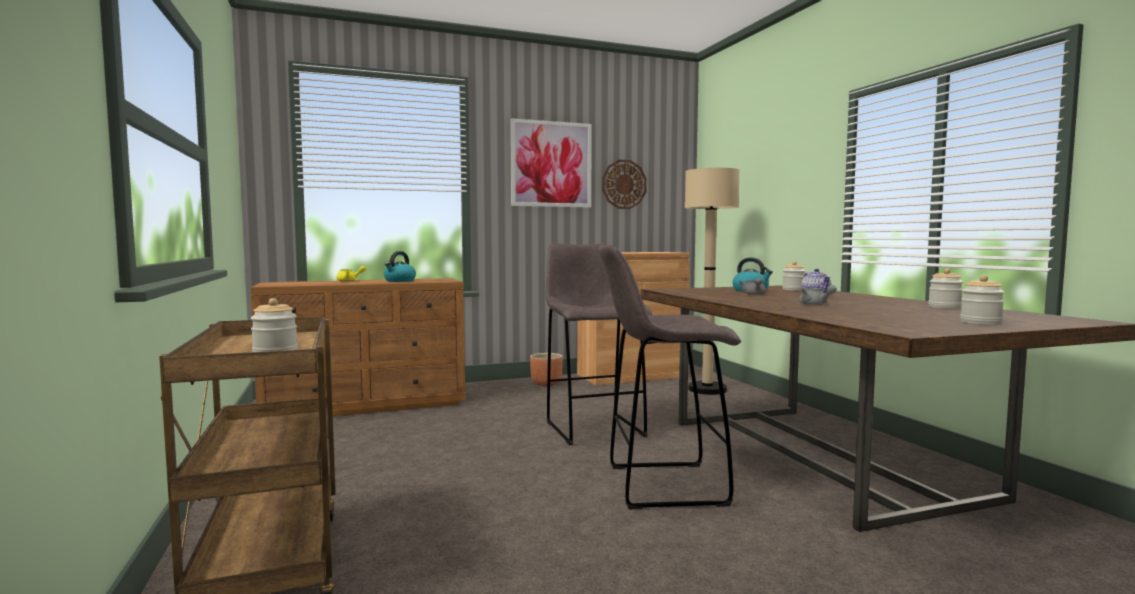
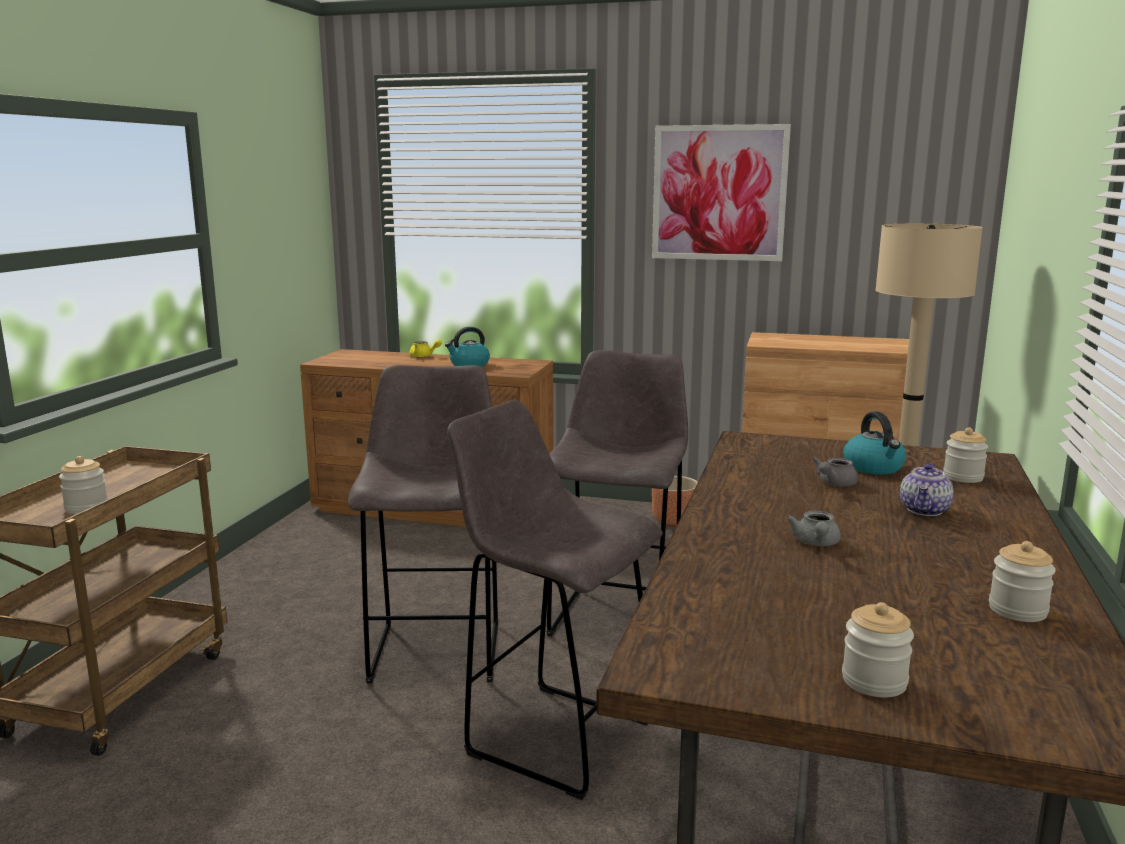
camera: 35 degrees right, 10 degrees up
(510, 469) = (437, 650): none -> grey stool
(624, 184) = (847, 222): wall clock -> none

